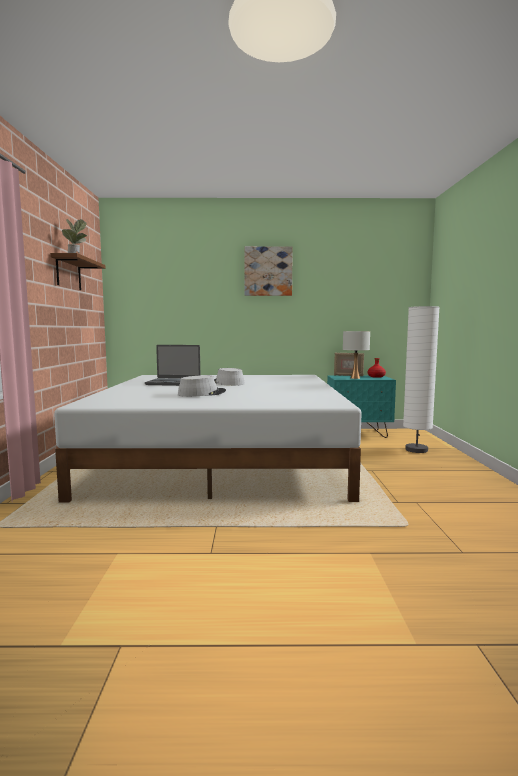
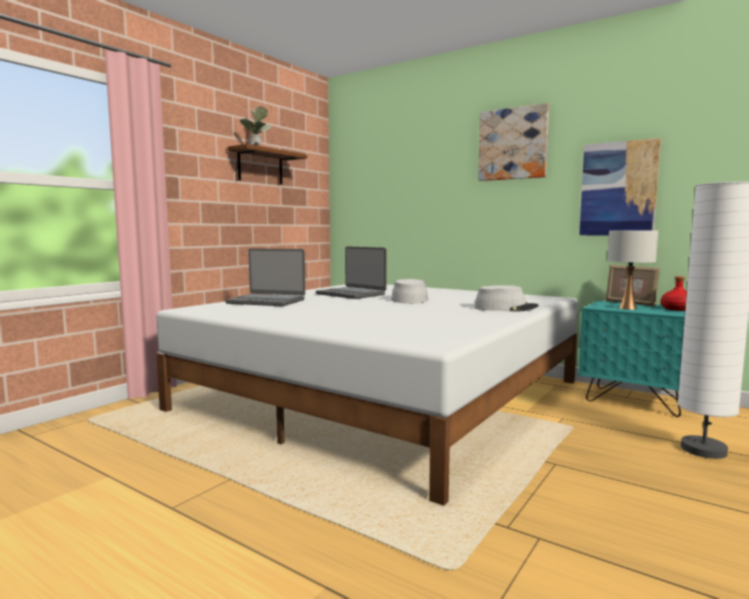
camera: 35 degrees right, 0 degrees up
(128, 393) = (266, 301): none -> laptop
(202, 393) = (330, 309): grey hat -> grey hat (505, 308)
(336, 305) = (618, 189): none -> picture

